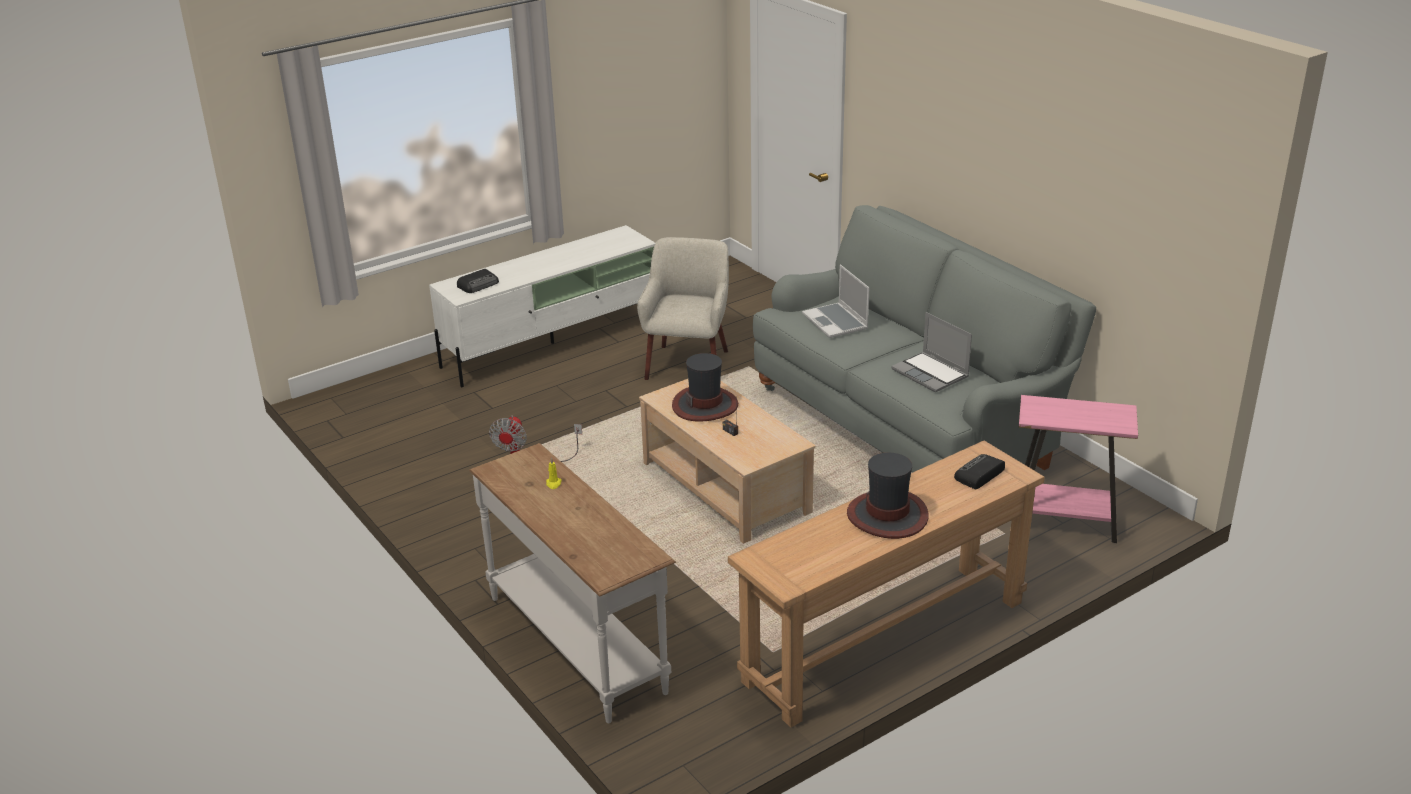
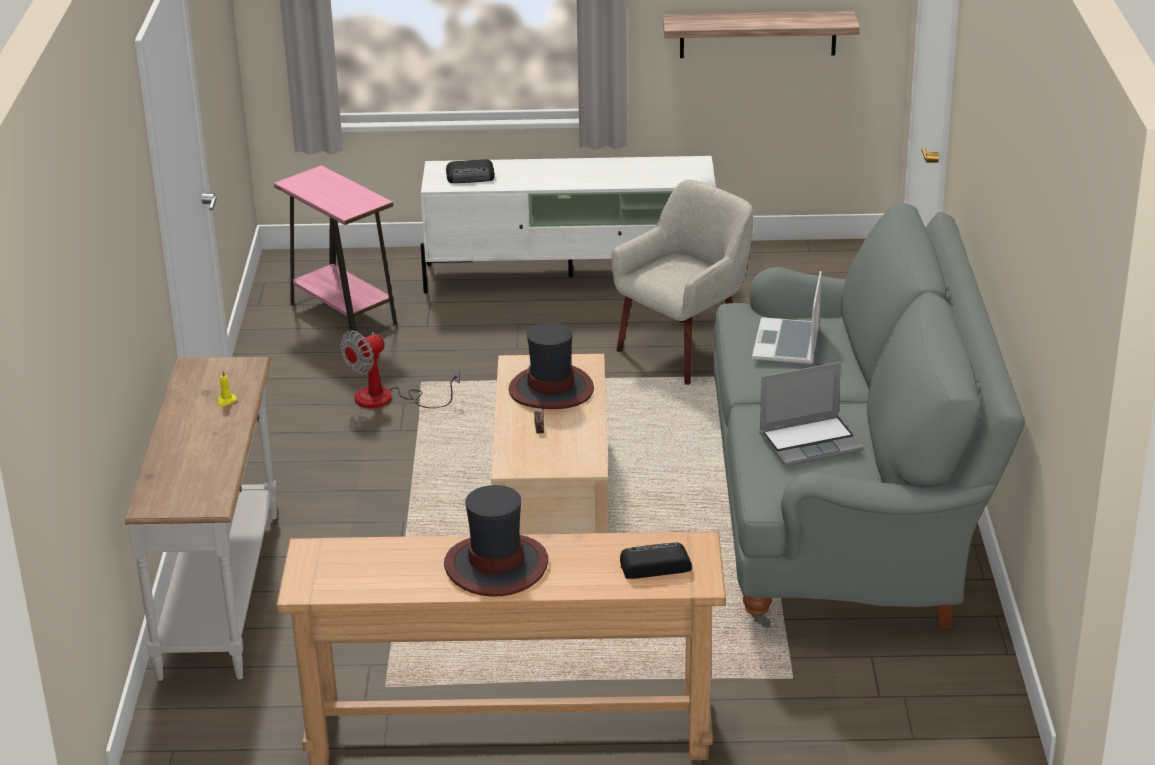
camera: 35 degrees right, 0 degrees up
(637, 128) = (758, 34): none -> shelf
(931, 374) = (811, 442): laptop -> laptop turned 105 degrees counterclockwise
(1064, 522) = (880, 697): pink side table -> pink side table (343, 314)

